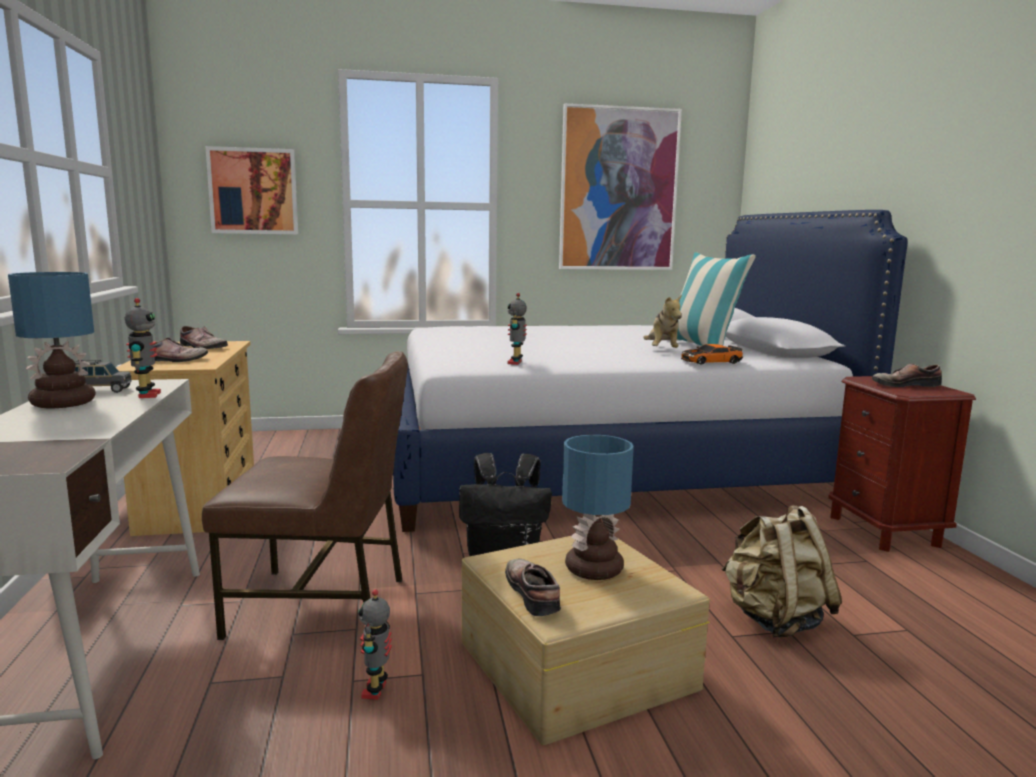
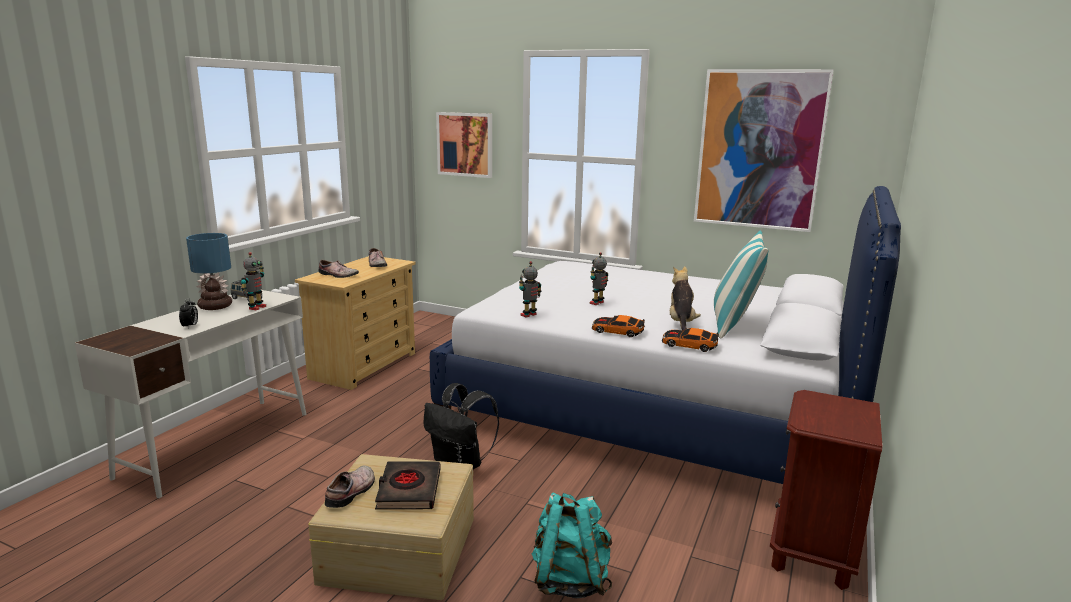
camera: 35 degrees right, 5 degrees up
(84, 426) = (190, 326): none -> alarm clock
(321, 606) = (331, 456): brown chair -> none
(376, 690) = (289, 517): toy robot -> toy robot (597, 303)
(593, 570) = (408, 490): table lamp -> black book
(629, 362) = (617, 331): none -> toy car
(662, 351) = (681, 323): plush toy -> plush toy turned 150 degrees clockwise
(775, 620) = (570, 580): beige backpack -> turquoise backpack
(903, 385) = (834, 414): shoe -> none

